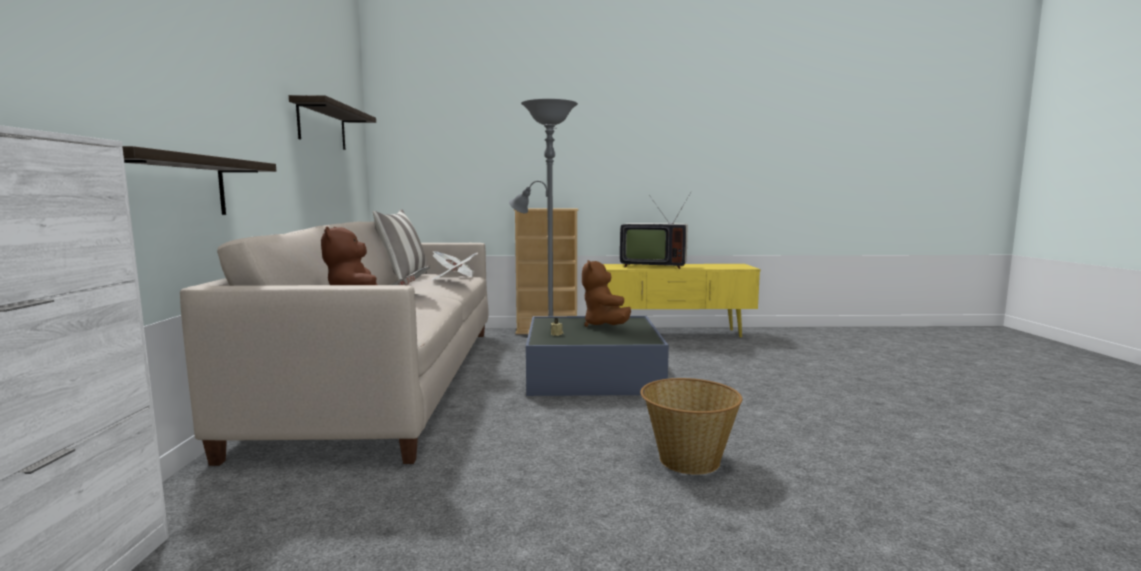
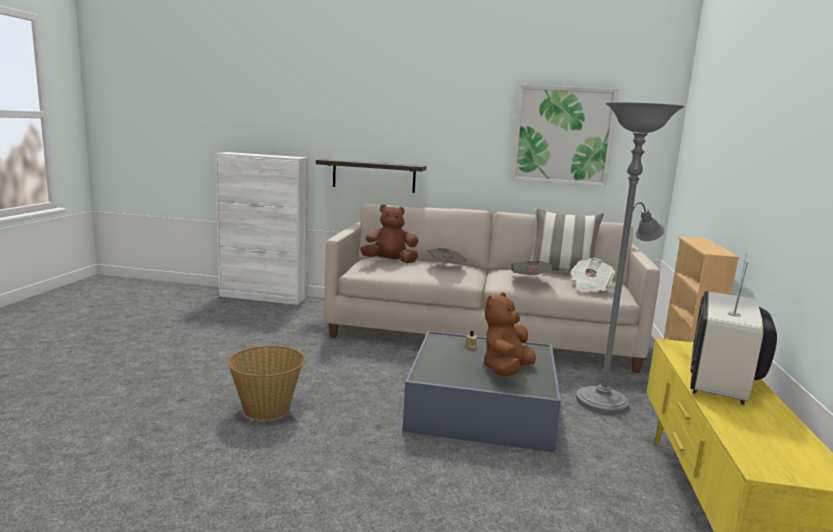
camera: 100 degrees right, 5 degrees up
(322, 126) = (563, 136): shelf -> picture
(604, 325) = (506, 370): brown plush toy -> brown plush toy turned 60 degrees counterclockwise

